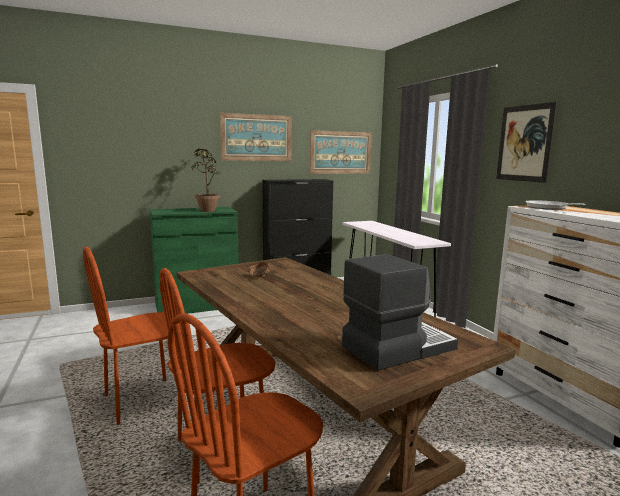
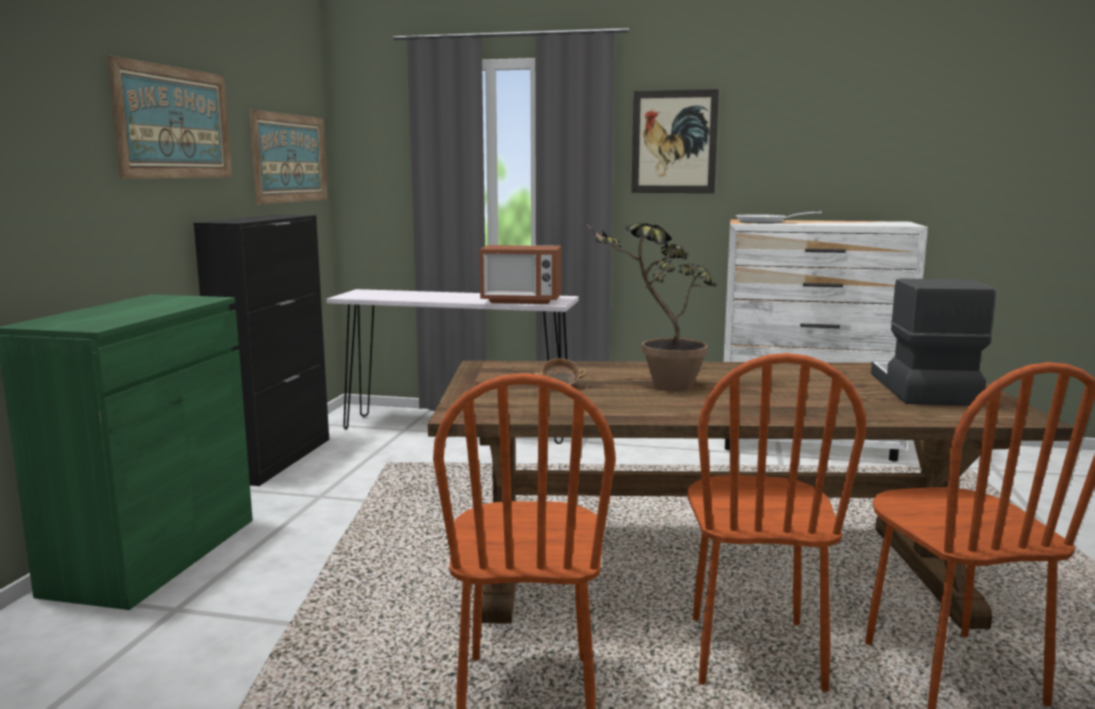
camera: 55 degrees left, 0 degrees up
(206, 210) = (158, 305): potted plant -> potted plant (657, 385)
(408, 239) = (521, 301): none -> microwave

